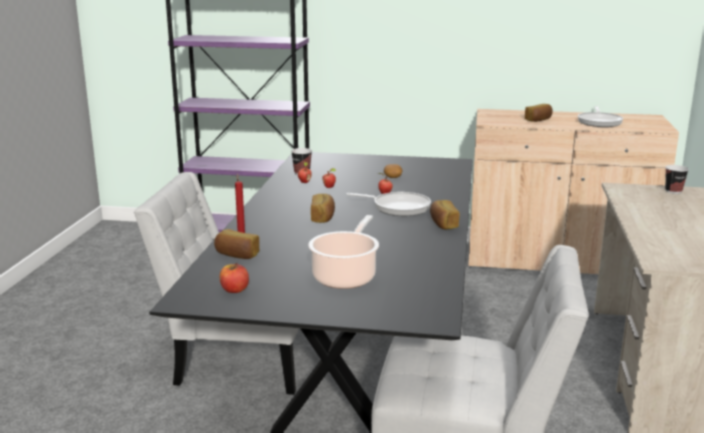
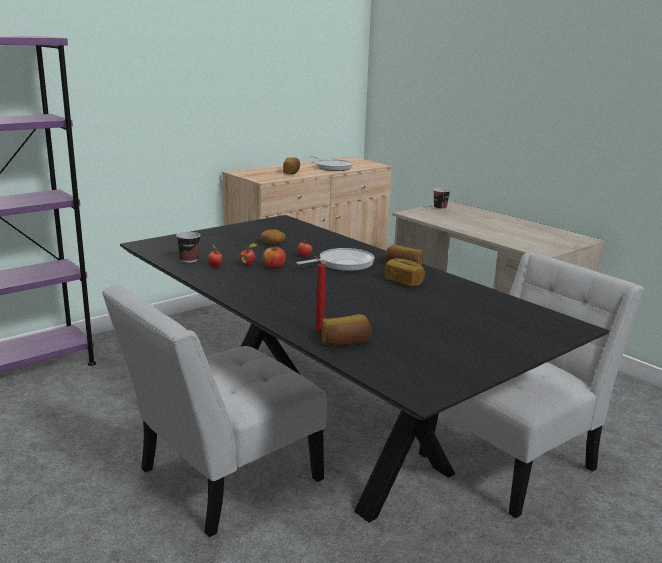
camera: 50 degrees left, 0 degrees up
(234, 290) = (426, 368): apple -> apple (274, 267)
(323, 217) = (316, 289): bread -> bread (404, 281)
(345, 276) = (457, 324): cooking pot -> none

